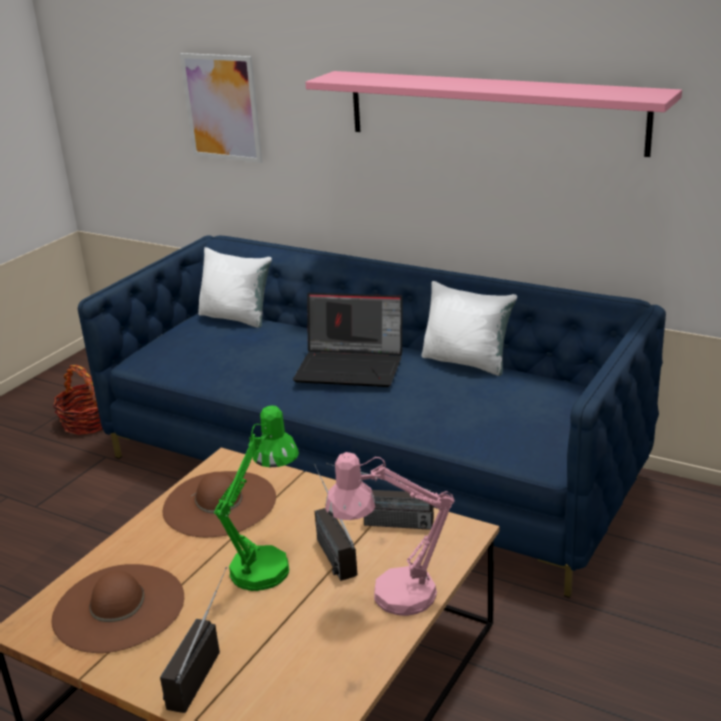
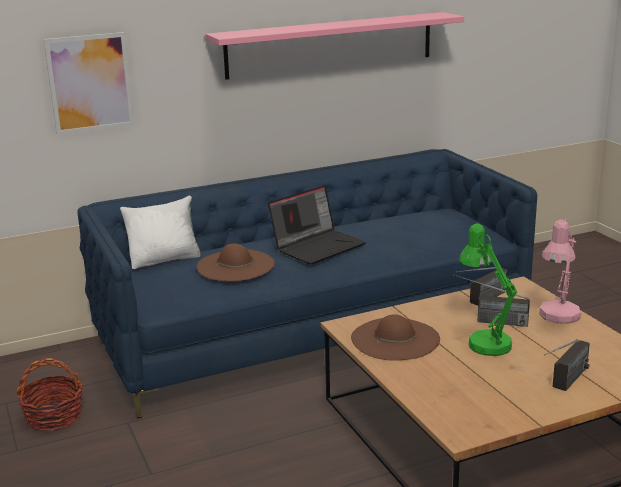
camera: 55 degrees left, 5 degrees down
(119, 607) = (477, 397): brown hat -> brown hat (235, 265)
(201, 664) = (565, 384): radio -> radio turned 105 degrees counterclockwise
(467, 362) = (366, 220): white pillow -> none

